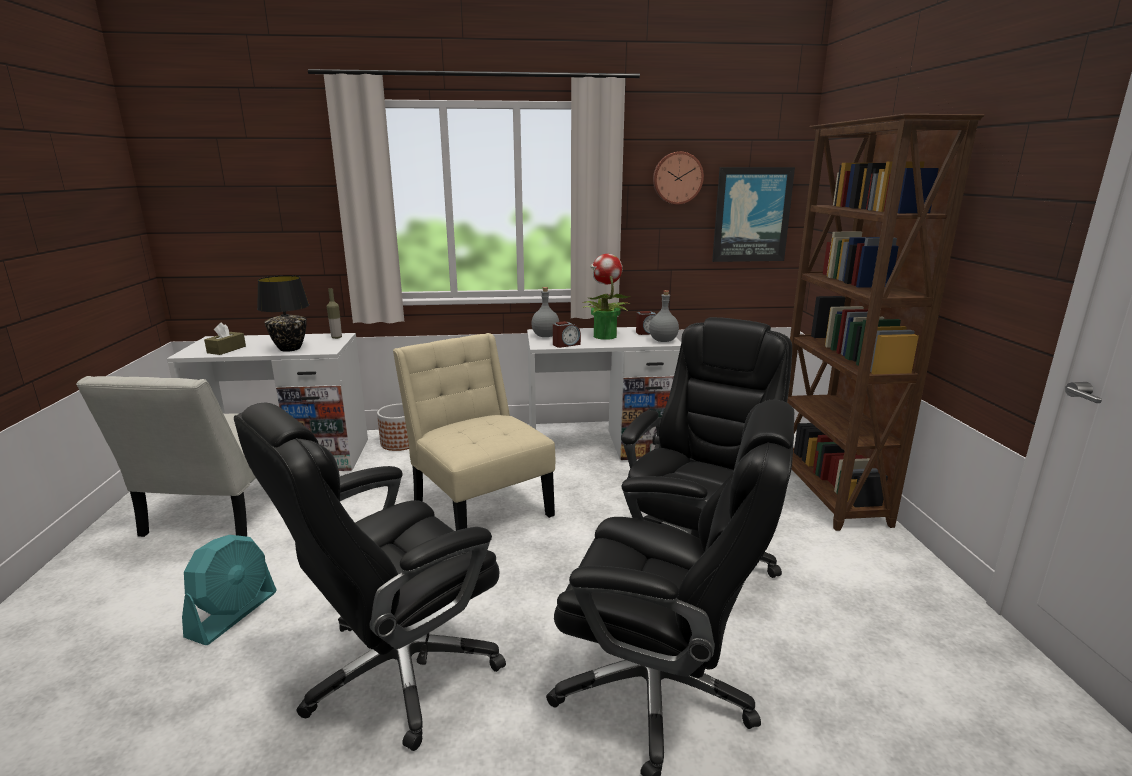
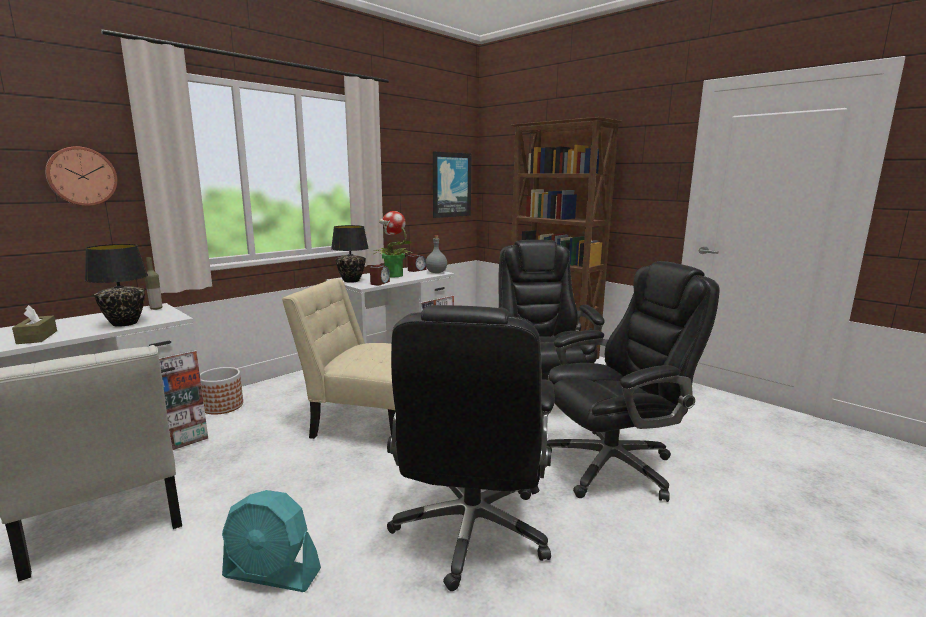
camera: 40 degrees left, 5 degrees down
(233, 614) = (272, 573): turquoise fan -> turquoise fan turned 120 degrees clockwise
(546, 336) = (352, 281): grey bottle -> black table lamp
(677, 178) = (409, 158): wall clock -> wall clock (82, 176)

